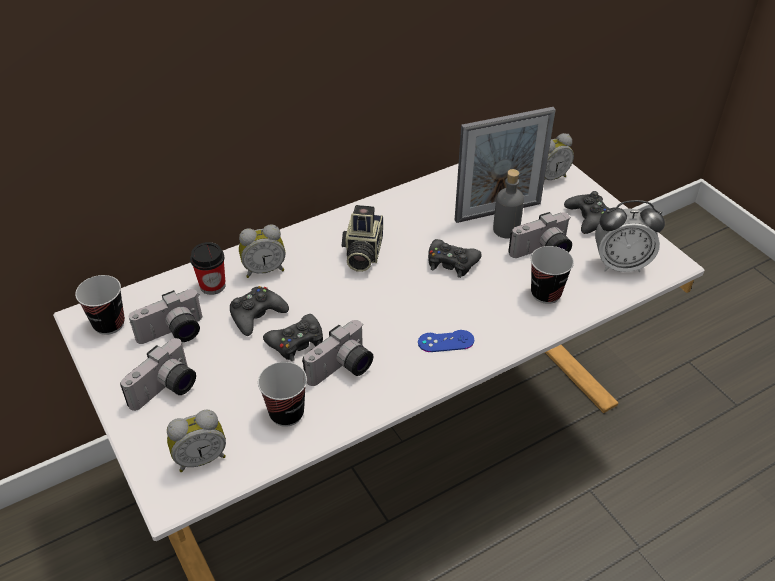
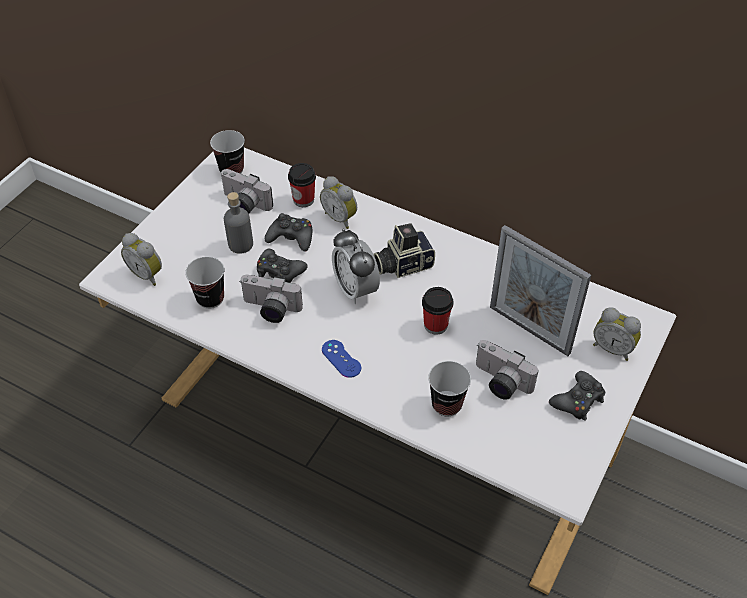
camera: 60 degrees right, 5 degrees up
(166, 390) = (192, 228): camera -> none
(451, 263) = (435, 325): black game controller -> cup
(506, 230) = (509, 345): grey bottle -> grey bottle (240, 244)
(620, 264) = (530, 448): alarm clock -> alarm clock (355, 289)

